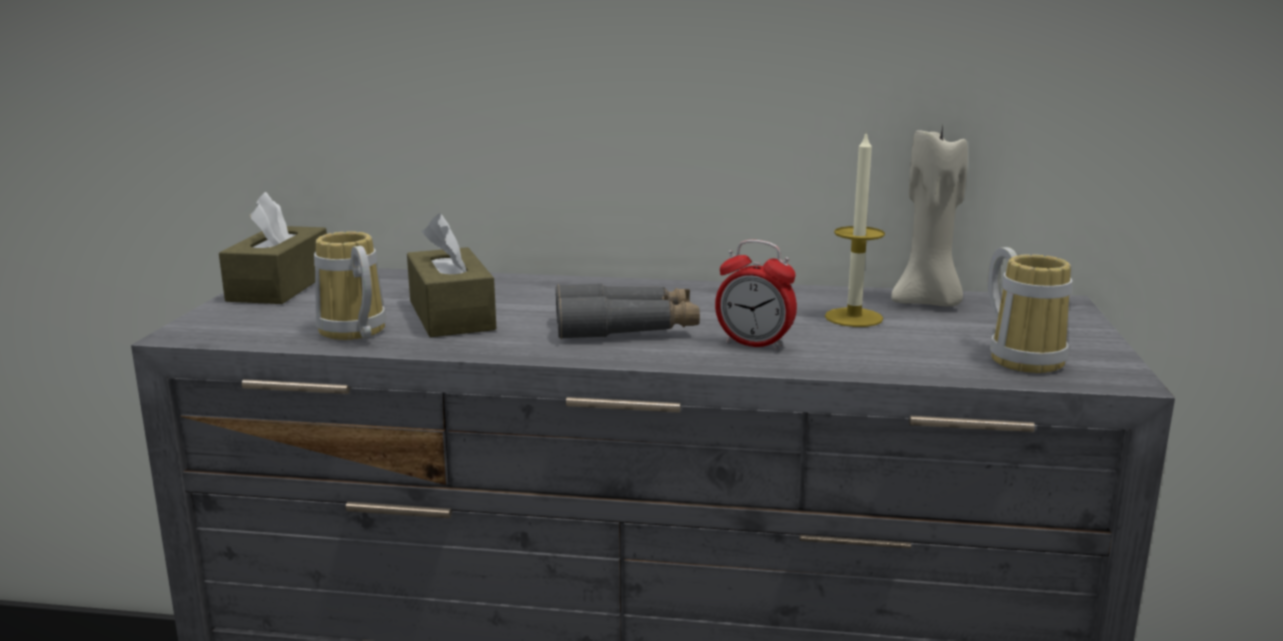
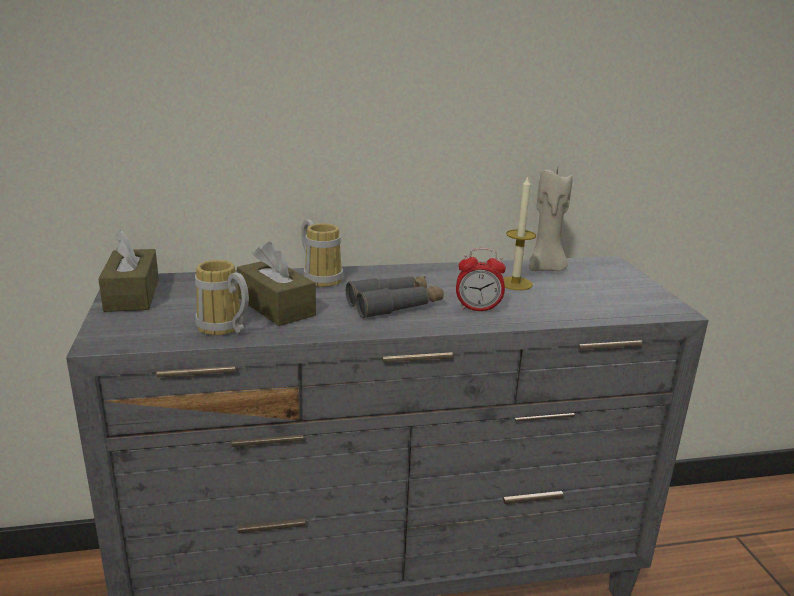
camera: 20 degrees left, 5 degrees up
(1023, 357) = (621, 302): mug -> mug (321, 278)

